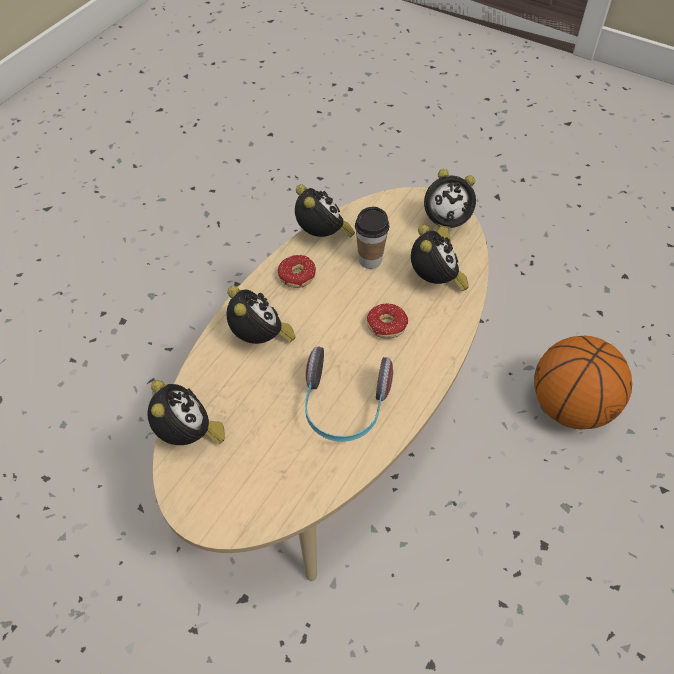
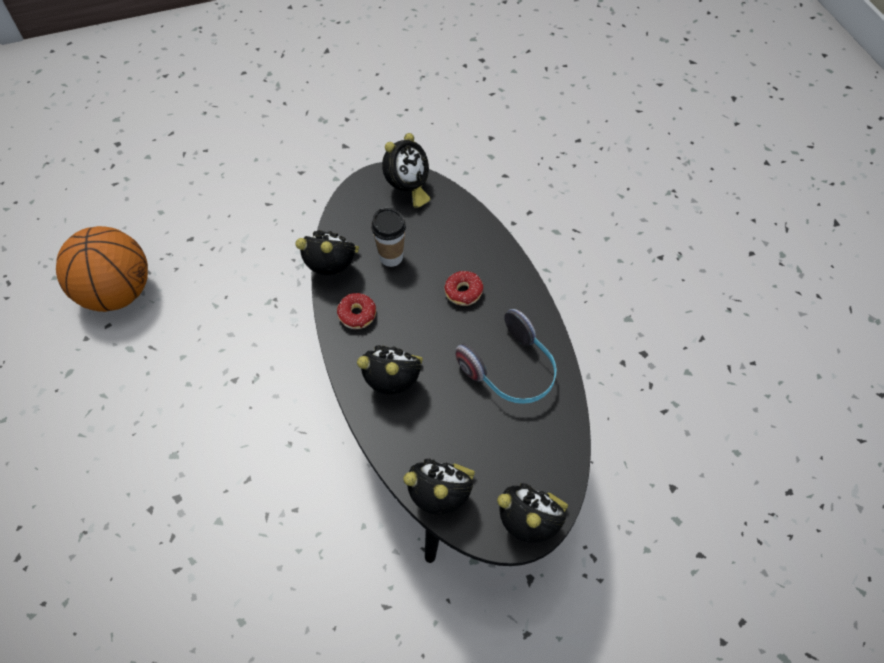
camera: 50 degrees left, 5 degrees up
(336, 425) = (441, 407): beige coffee table -> black coffee table
(435, 282) = (453, 234): alarm clock -> alarm clock (531, 524)
(570, 407) = (560, 254): basketball -> basketball (118, 293)

